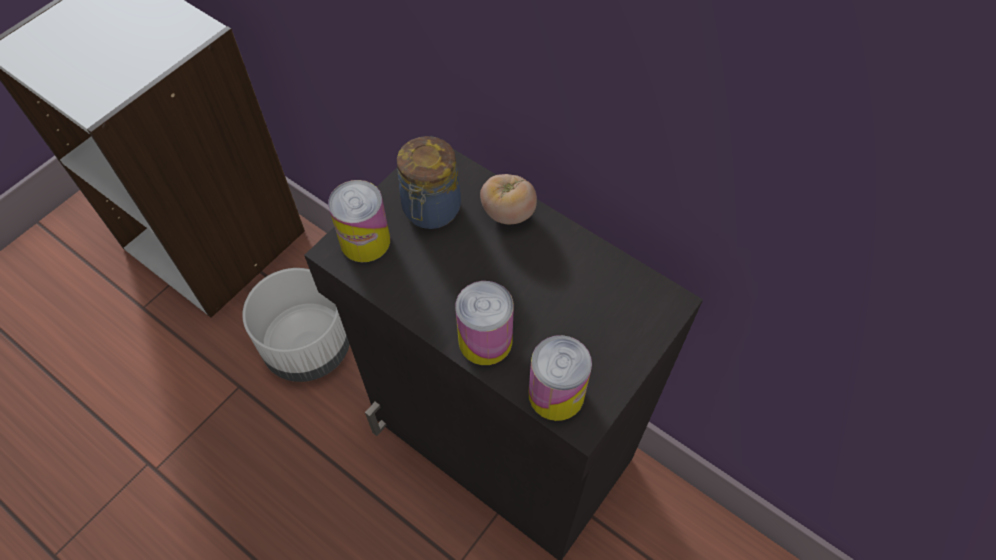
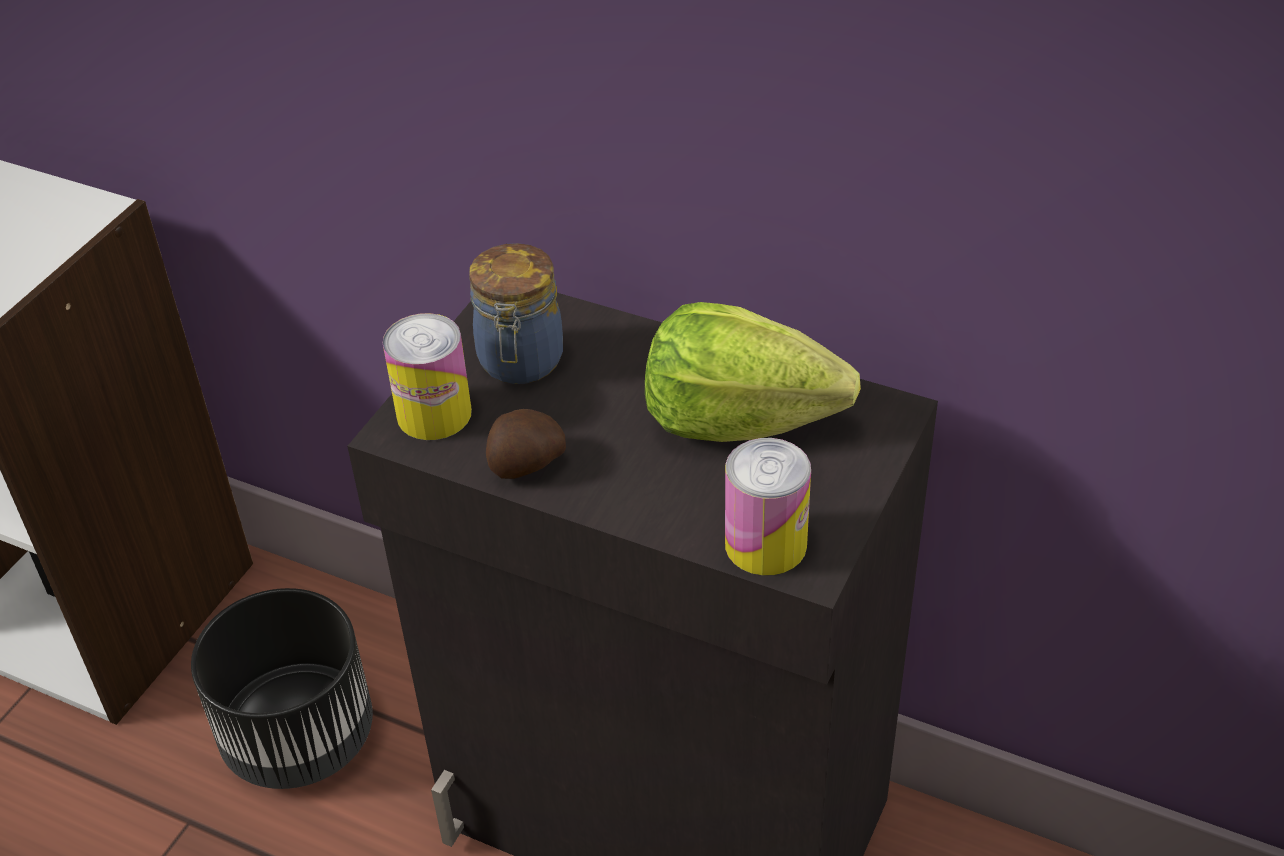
camera: 10 degrees left, 15 degrees down
(307, 346) = (298, 737): white planter -> black planter
(414, 295) = (525, 465): none -> potato
(485, 340) = (645, 500): can -> none
(508, 213) = (633, 346): tomato -> none
(563, 287) = (738, 419): none -> lettuce

